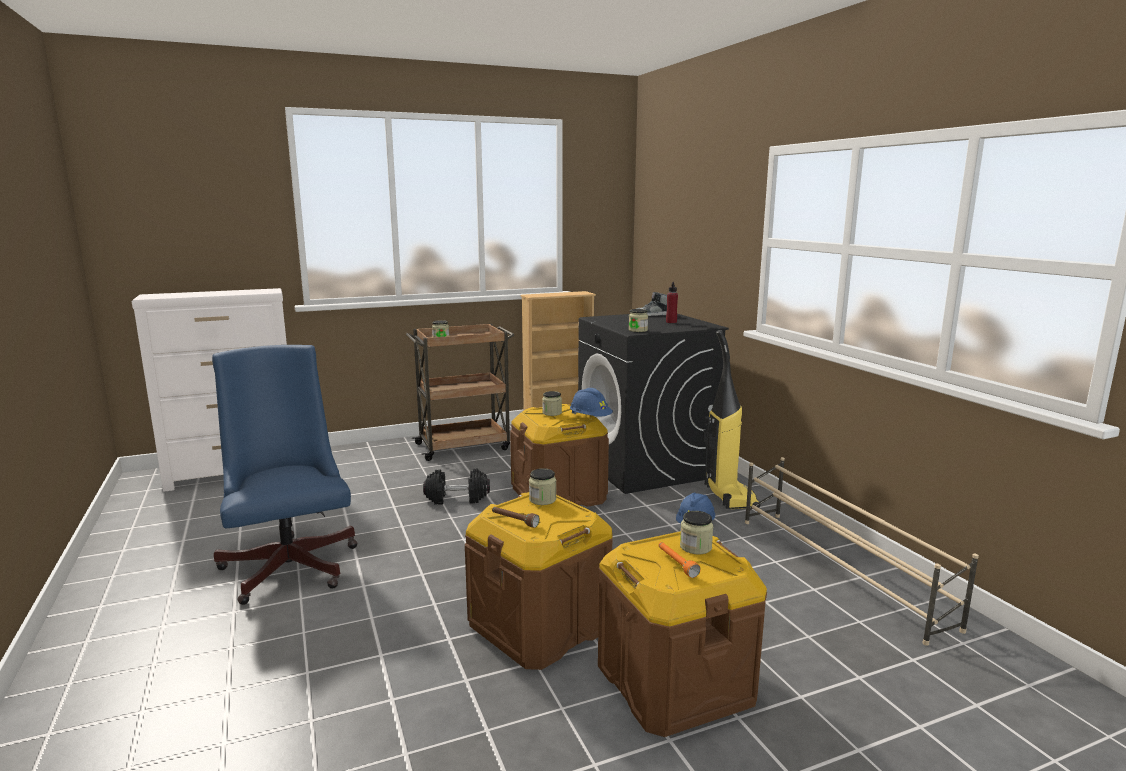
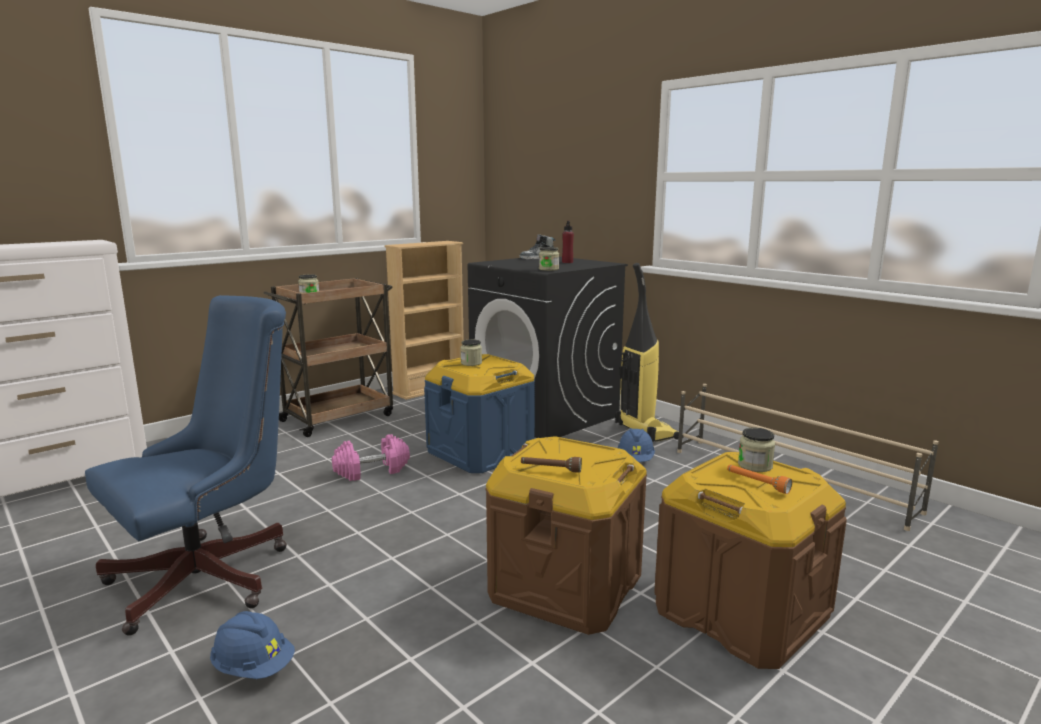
camera: 20 degrees left, 0 degrees up
(291, 563) = (212, 576): blue office chair -> blue office chair turned 90 degrees clockwise
(457, 498) = (372, 471): black dumbbell -> pink dumbbell
(542, 499) = (556, 444): jar -> none
(558, 495) = (481, 452): brown storage box -> blue storage box
(590, 418) = (516, 364): blue hard hat -> blue hard hat (253, 667)

